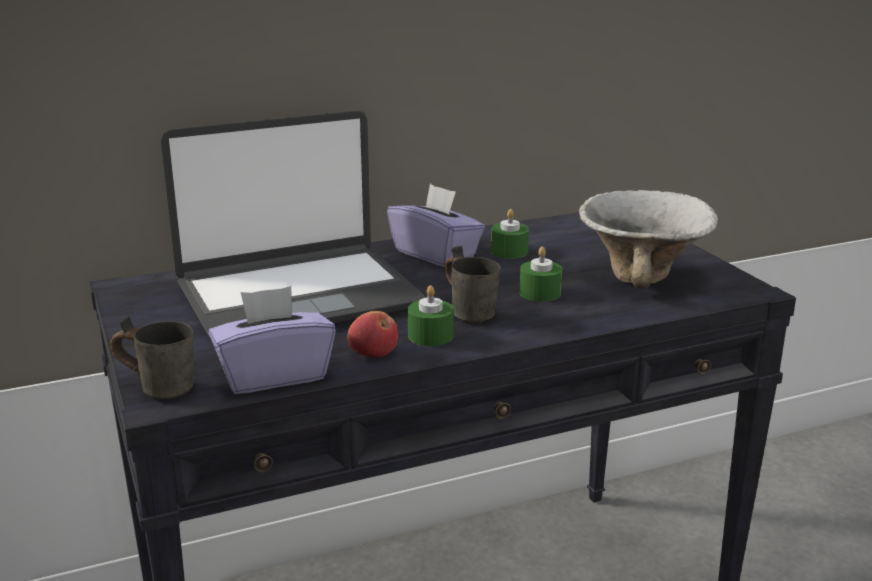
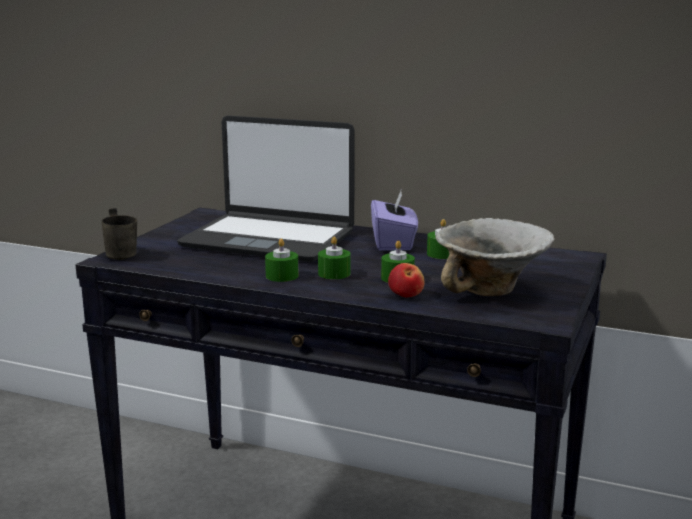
camera: 45 degrees right, 5 degrees down
(273, 375) = (172, 266): purple tissue box -> none
(373, 352) = (236, 273): apple -> apple (406, 294)
(472, 311) = (334, 273): grey mug -> green candle

